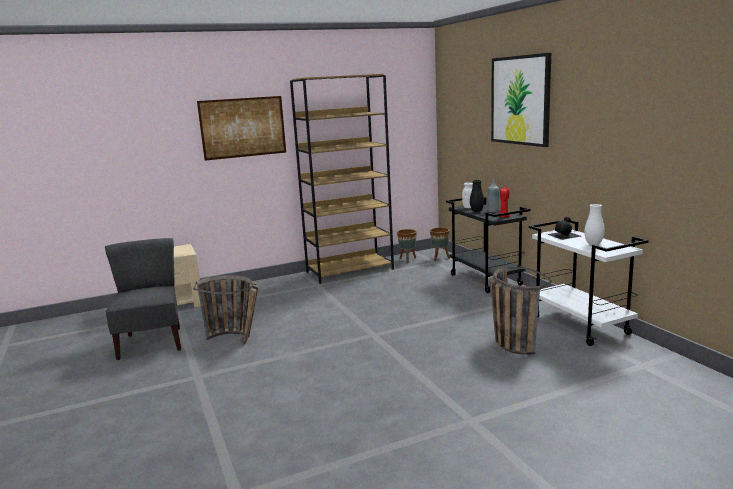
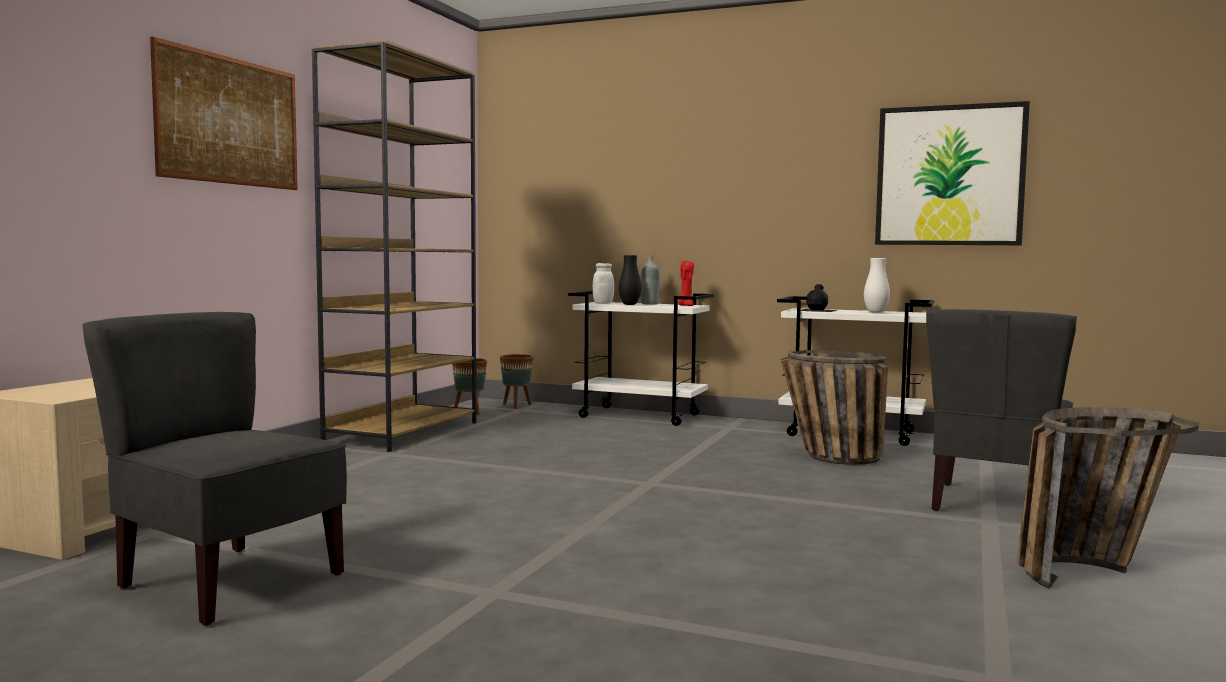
camera: 45 degrees left, 10 degrees down
(237, 340) = (432, 535): basket -> basket (1088, 571)
(486, 280) = (641, 416): black cart -> white cart
(510, 411) = (995, 505): none -> grey chair
(520, 100) = (688, 138): picture -> picture (949, 176)

